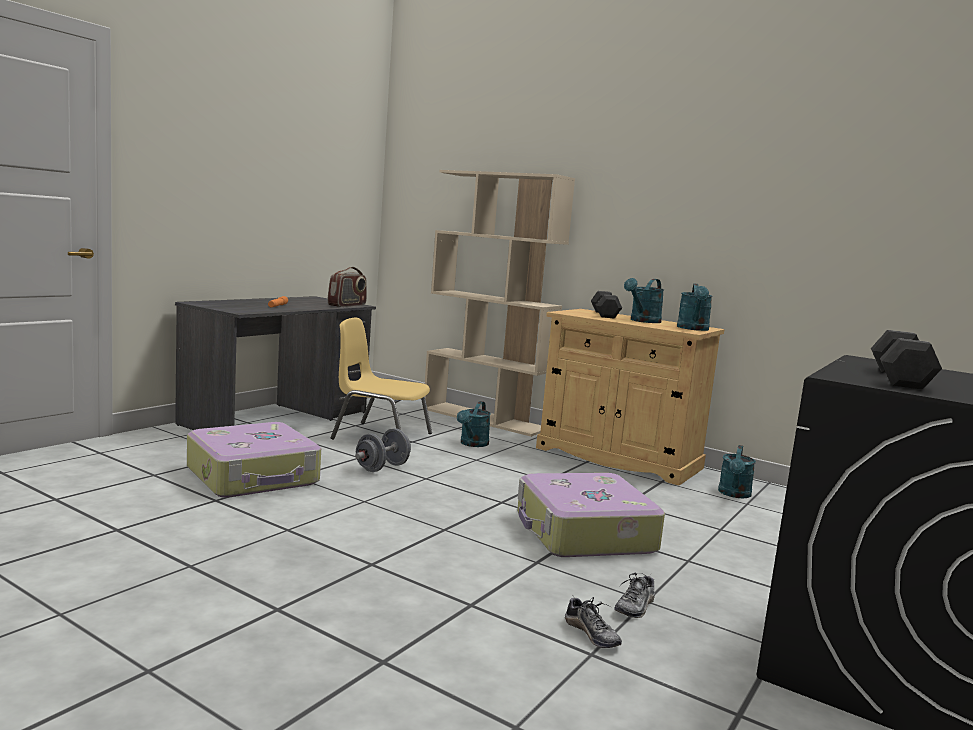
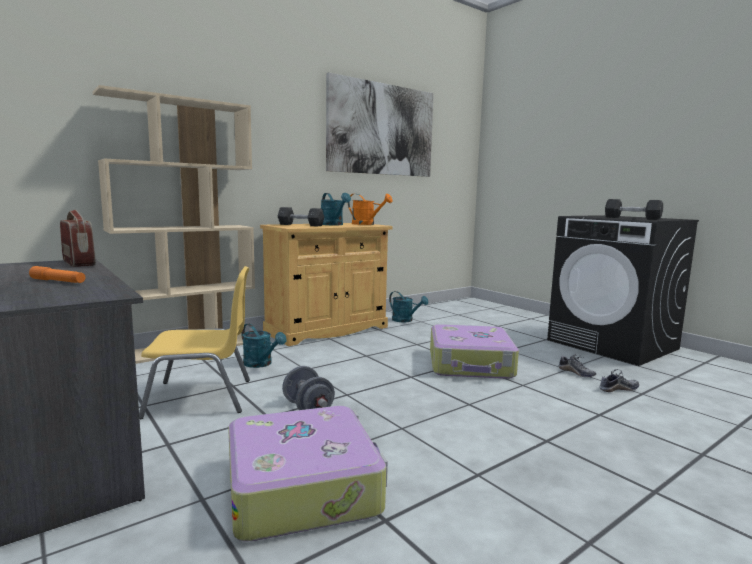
camera: 70 degrees left, 0 degrees up
(380, 436) = (201, 398): yellow chair -> yellow chair turned 135 degrees counterclockwise
(693, 329) = (367, 224): turquoise watering can -> orange watering can
(794, 189) = (381, 129): none -> picture

